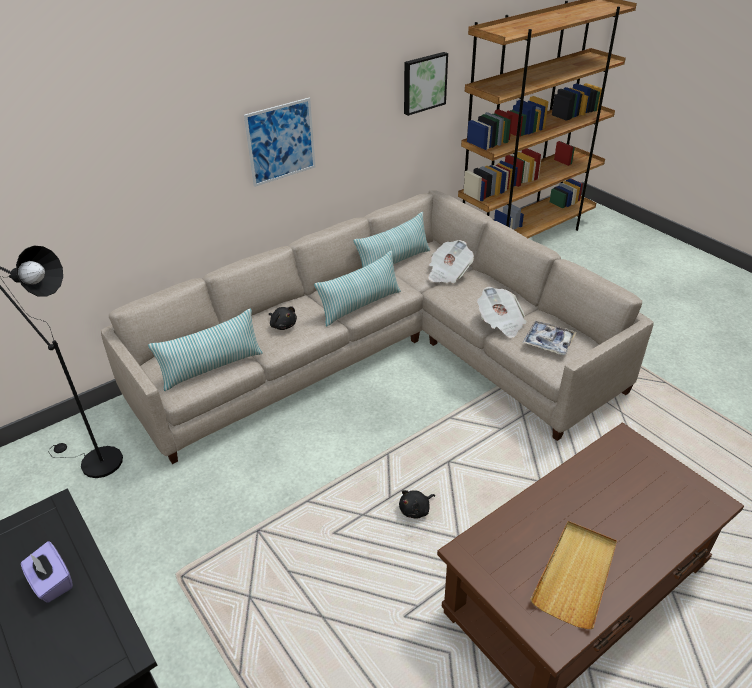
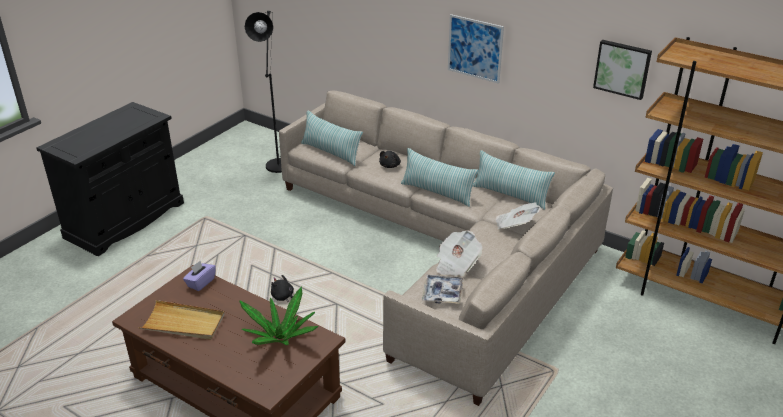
camera: 70 degrees right, 5 degrees down
(52, 582) = (114, 129): purple tissue box -> purple tissue box (200, 283)
(617, 476) = (280, 337): none -> potted plant

